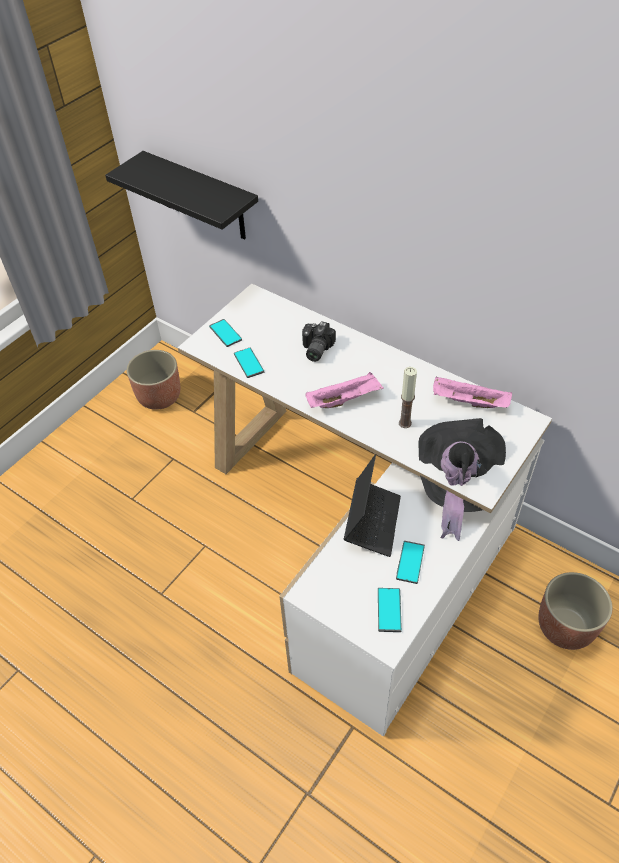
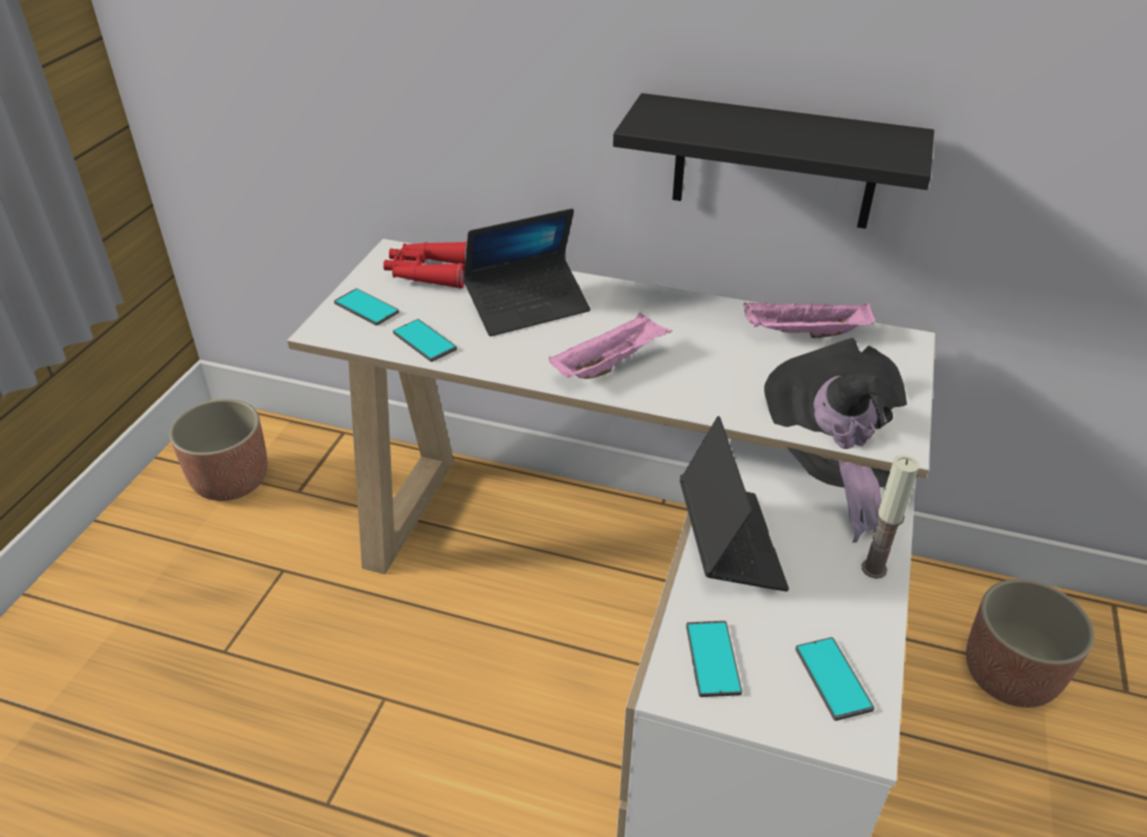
camera: 20 degrees left, 10 degrees down
(202, 197) = (280, 103): black shelf -> black shelf (774, 163)
(268, 314) = (428, 273): none -> red binoculars
(315, 349) = (527, 306): camera -> laptop
(405, 423) = (724, 378): candle -> candle (874, 569)
(410, 562) = (825, 591): phone -> phone (712, 659)

